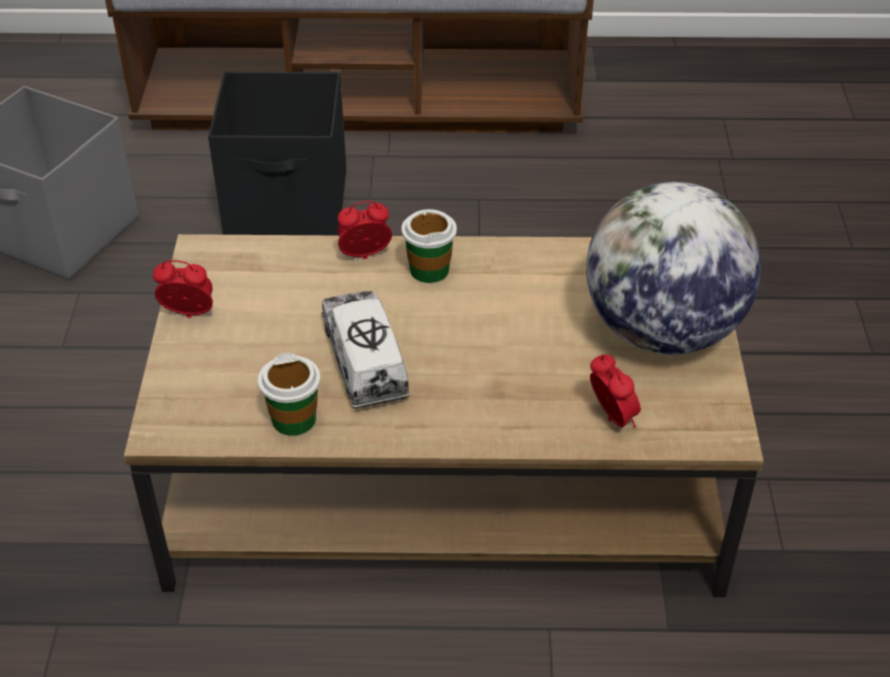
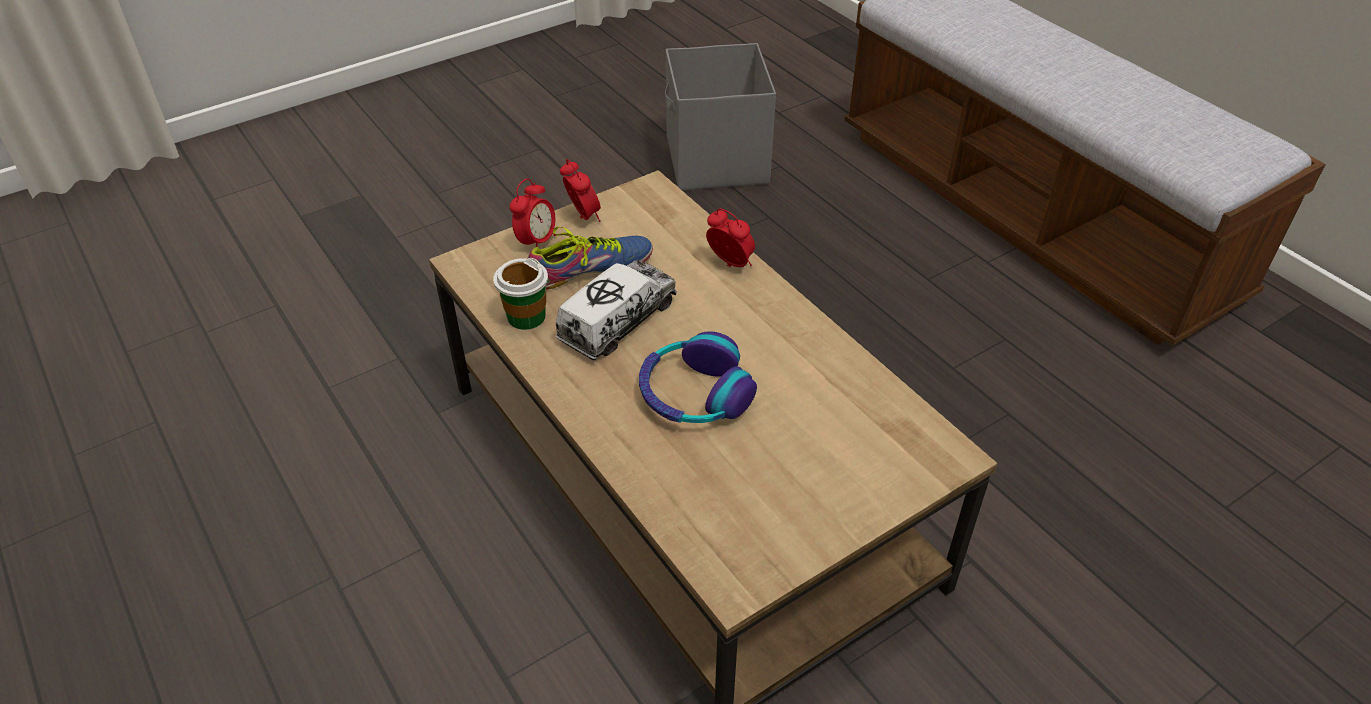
camera: 55 degrees right, 0 degrees up
(278, 345) = (593, 271): none -> shoe
(288, 204) = (868, 242): black storage box -> none
(429, 269) = (752, 305): cup -> none
(503, 357) = (694, 394): none -> headphones
(611, 419) = (684, 495): alarm clock -> alarm clock (536, 242)
(662, 330) = (827, 480): globe -> none

